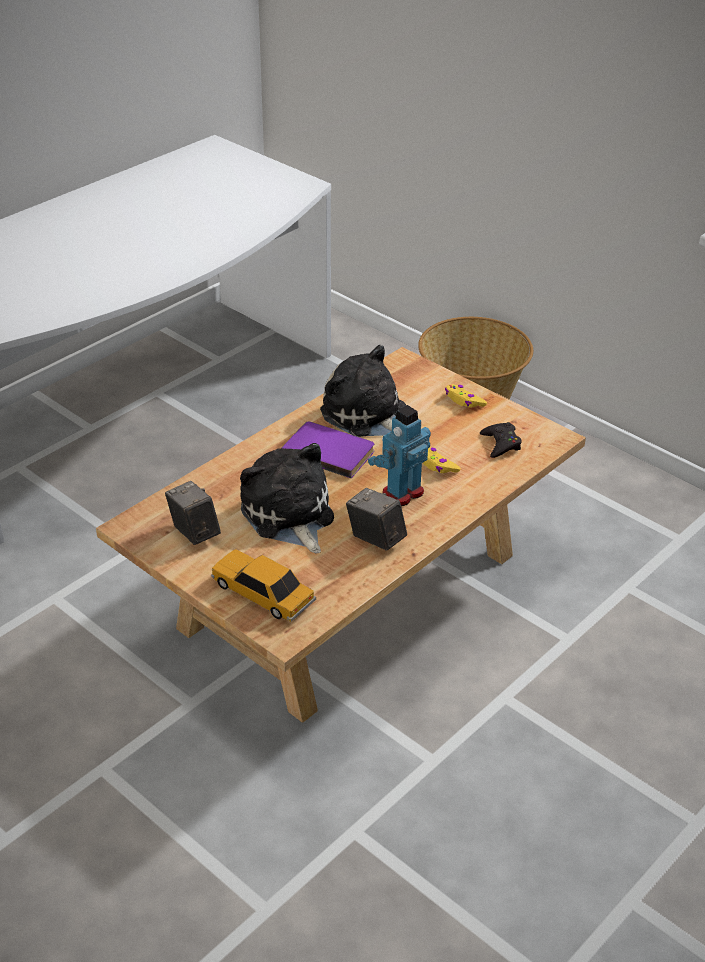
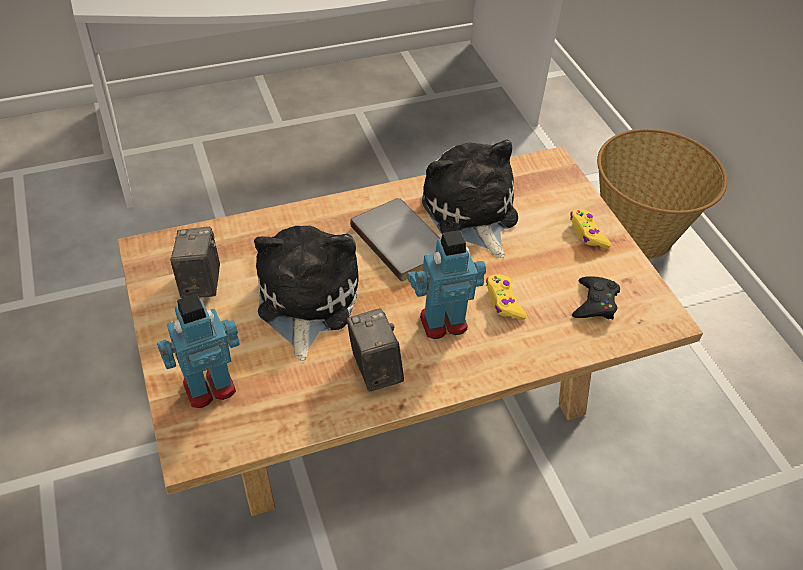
camera: 25 degrees right, 10 degrees up
(262, 593) = (209, 386): toy car -> toy robot
(330, 451) = (402, 240): purple book -> grey book

